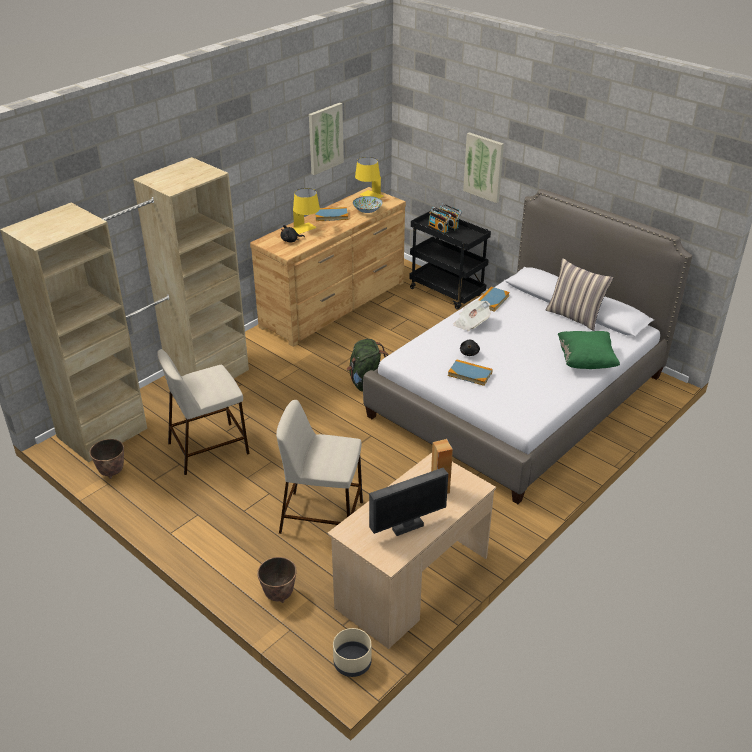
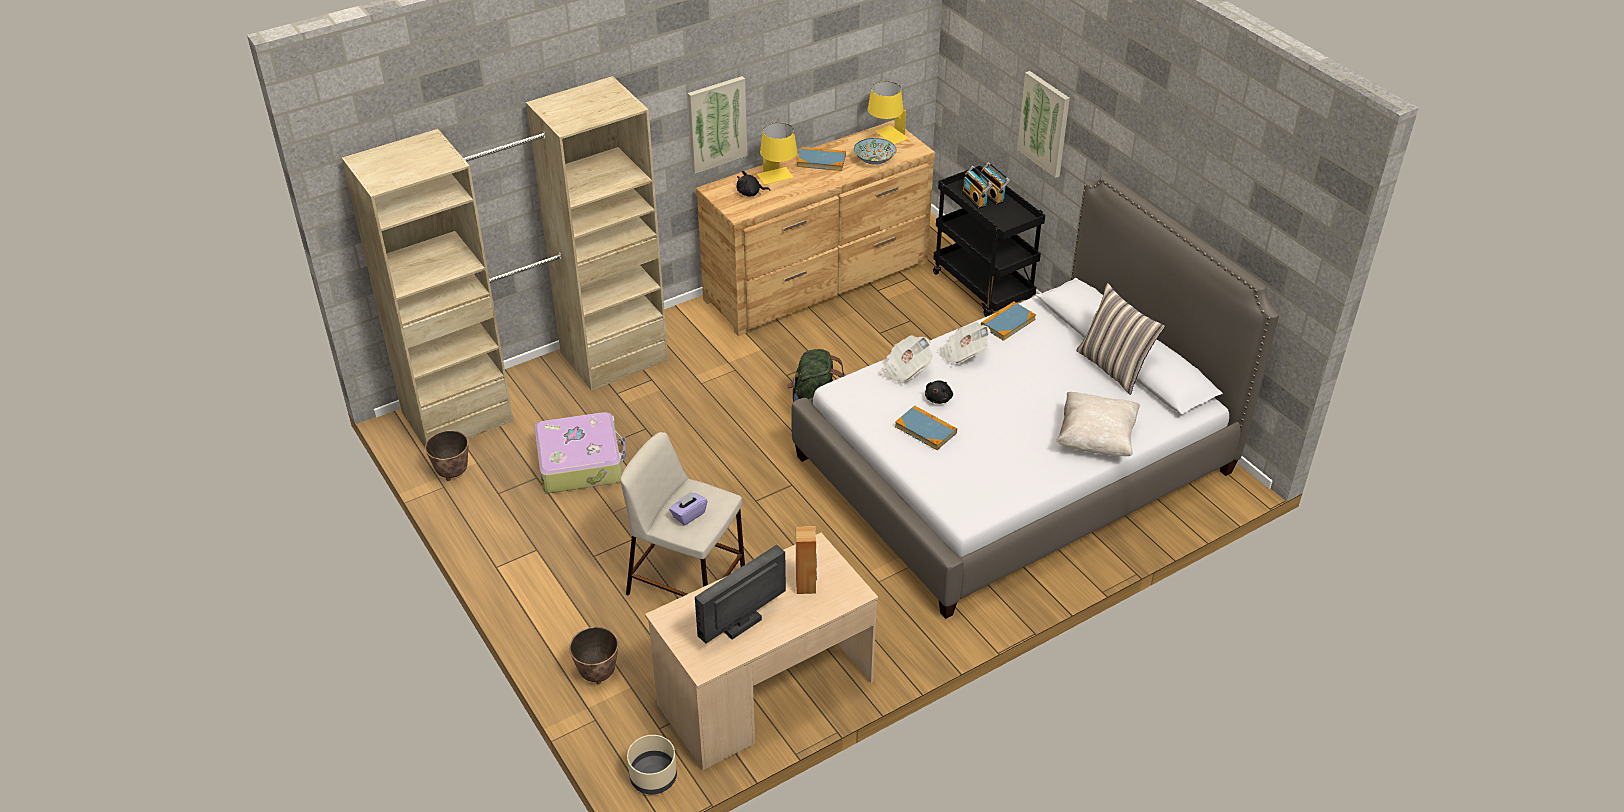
camera: 15 degrees right, 5 degrees up
(209, 447) = (580, 462): beige stool -> suitcase
(325, 138) = (825, 53): picture -> picture (716, 124)
(328, 458) = (688, 515): none -> purple tissue box
(407, 527) = (743, 626): monitor -> monitor turned 150 degrees clockwise
(437, 339) = (905, 370): none -> newspaper
(586, 361) = (1095, 439): green pillow -> beige pillow

